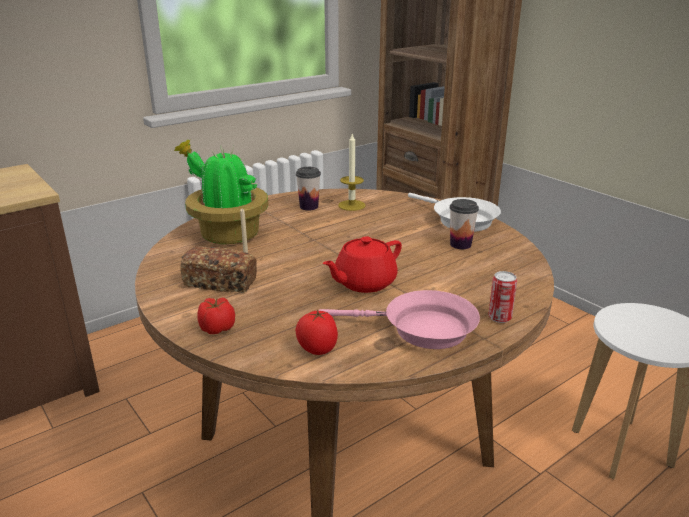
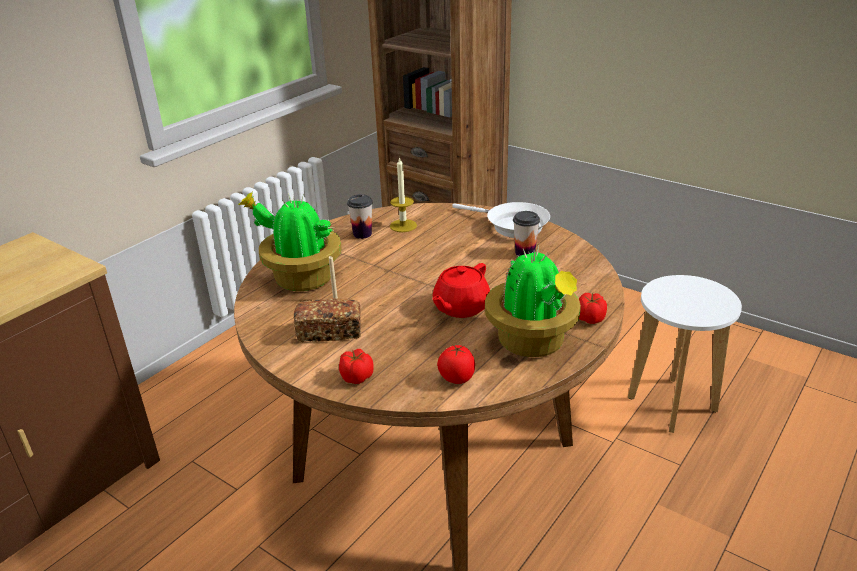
camera: 15 degrees left, 5 degrees up
(421, 329) = (532, 342): pink frying pan -> potted plant
(499, 318) = (590, 319): can -> tomato

